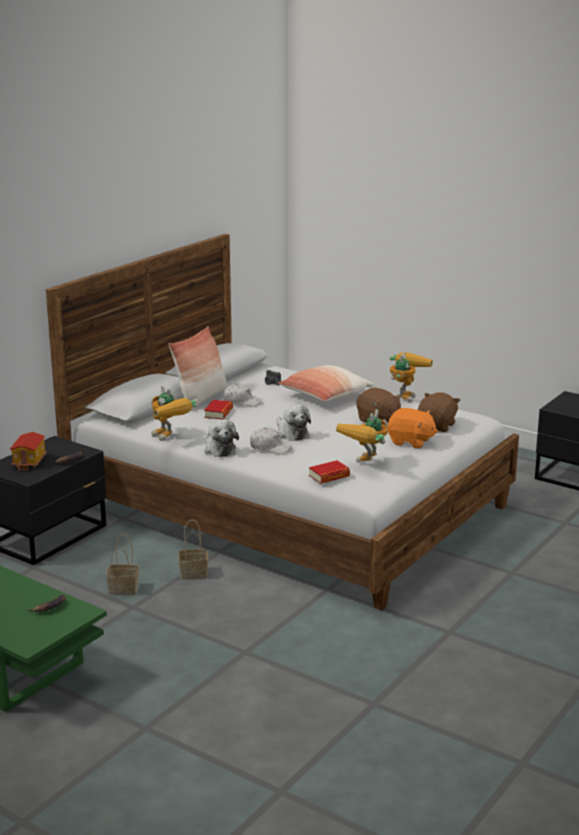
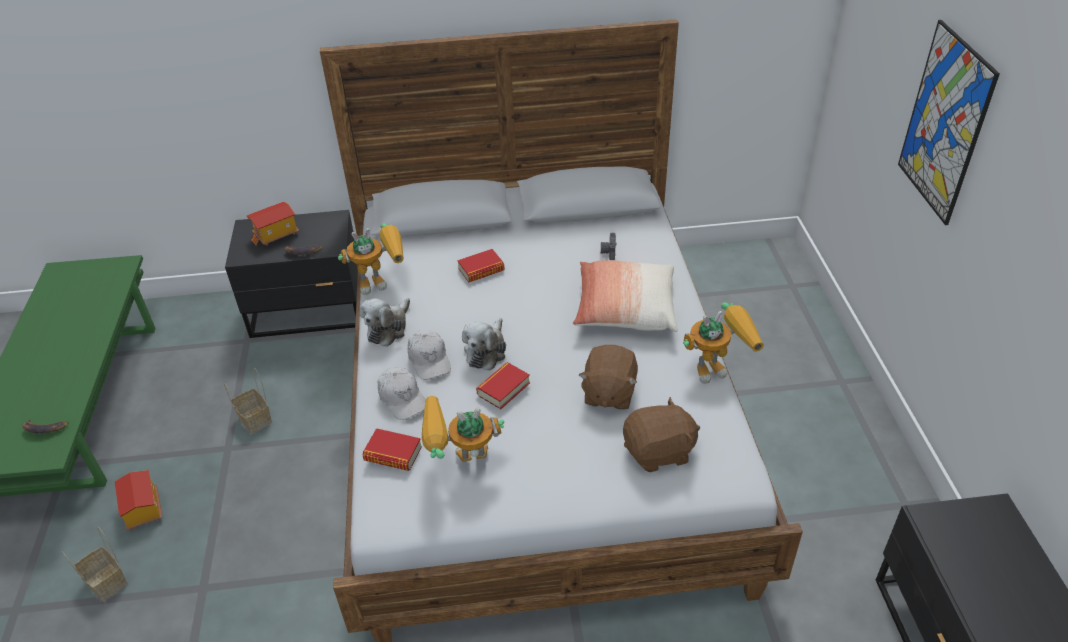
camera: 50 degrees right, 20 degrees up
(135, 654) = (142, 510): none -> toy house
(170, 438) = (382, 281): toy robot -> toy robot turned 120 degrees counterclockwise
(194, 573) = (327, 443): basket -> basket (108, 582)
(201, 399) = (505, 237): pillow -> none
(241, 401) = (531, 265): white cap -> white cap (402, 398)
(330, 438) = (503, 389): none -> book
(410, 442) = (579, 459): orange plush toy -> none
(424, 235) = (944, 123): none -> picture

